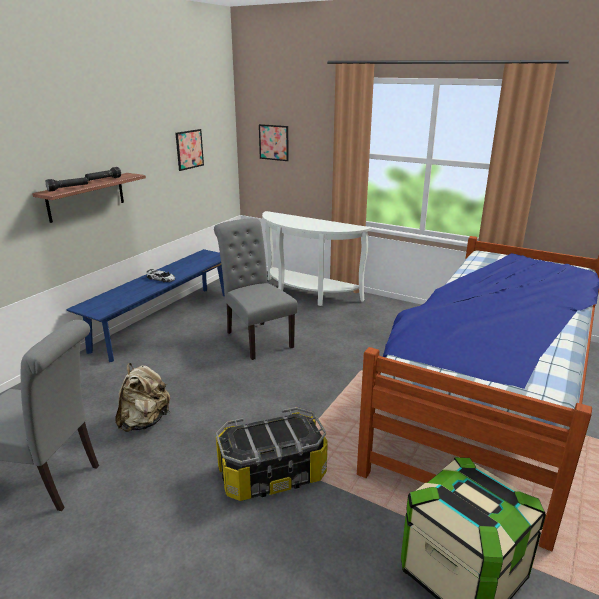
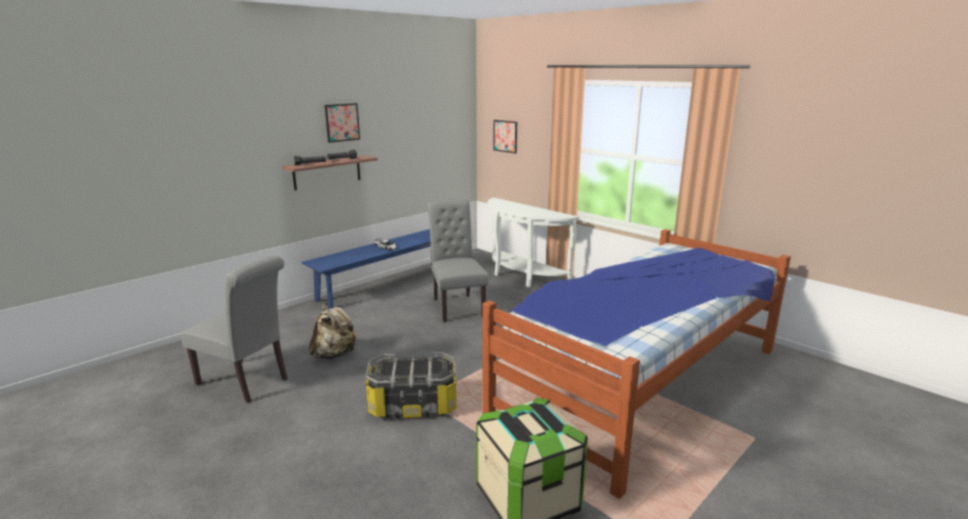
camera: 15 degrees right, 5 degrees down
(189, 149) = (426, 139): picture -> picture (342, 122)

